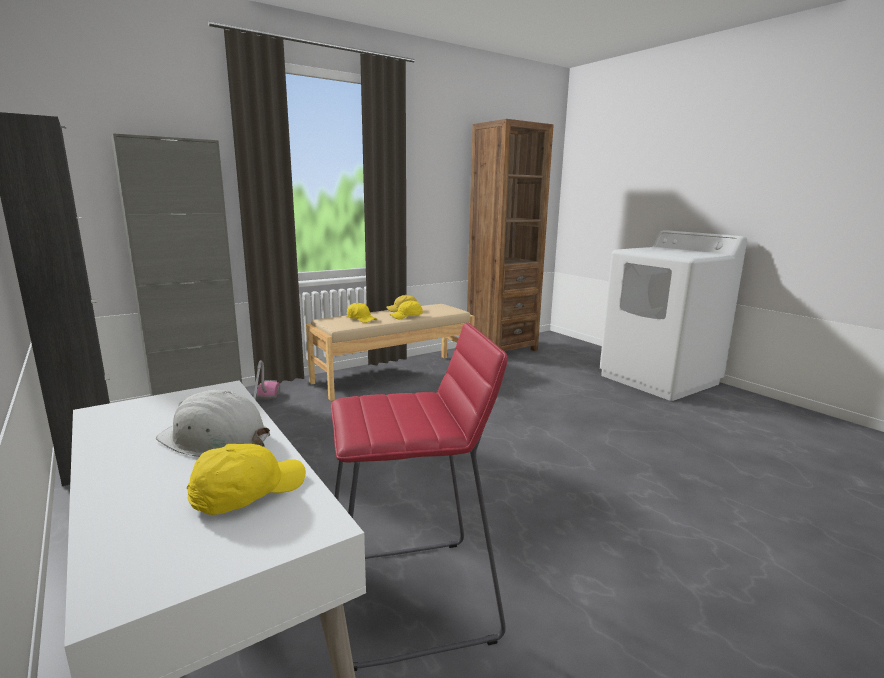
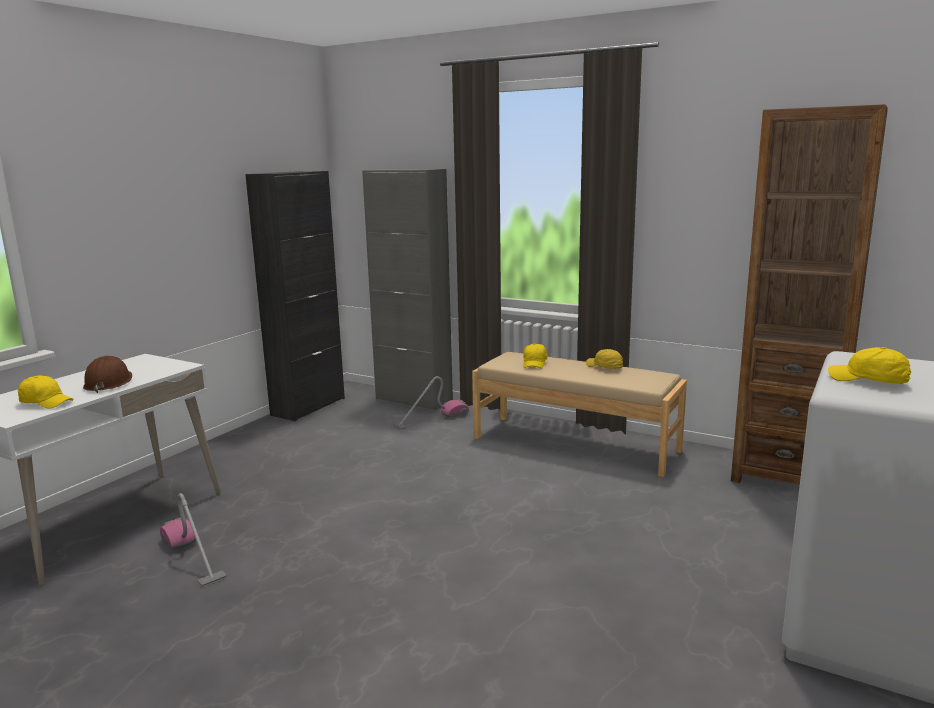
camera: 65 degrees right, 0 degrees up
(215, 439) = (108, 383): white hard hat -> brown hard hat
(407, 316) = (578, 375): yellow cap -> yellow cap (868, 381)
(412, 599) = (192, 557): red stool -> vacuum cleaner

